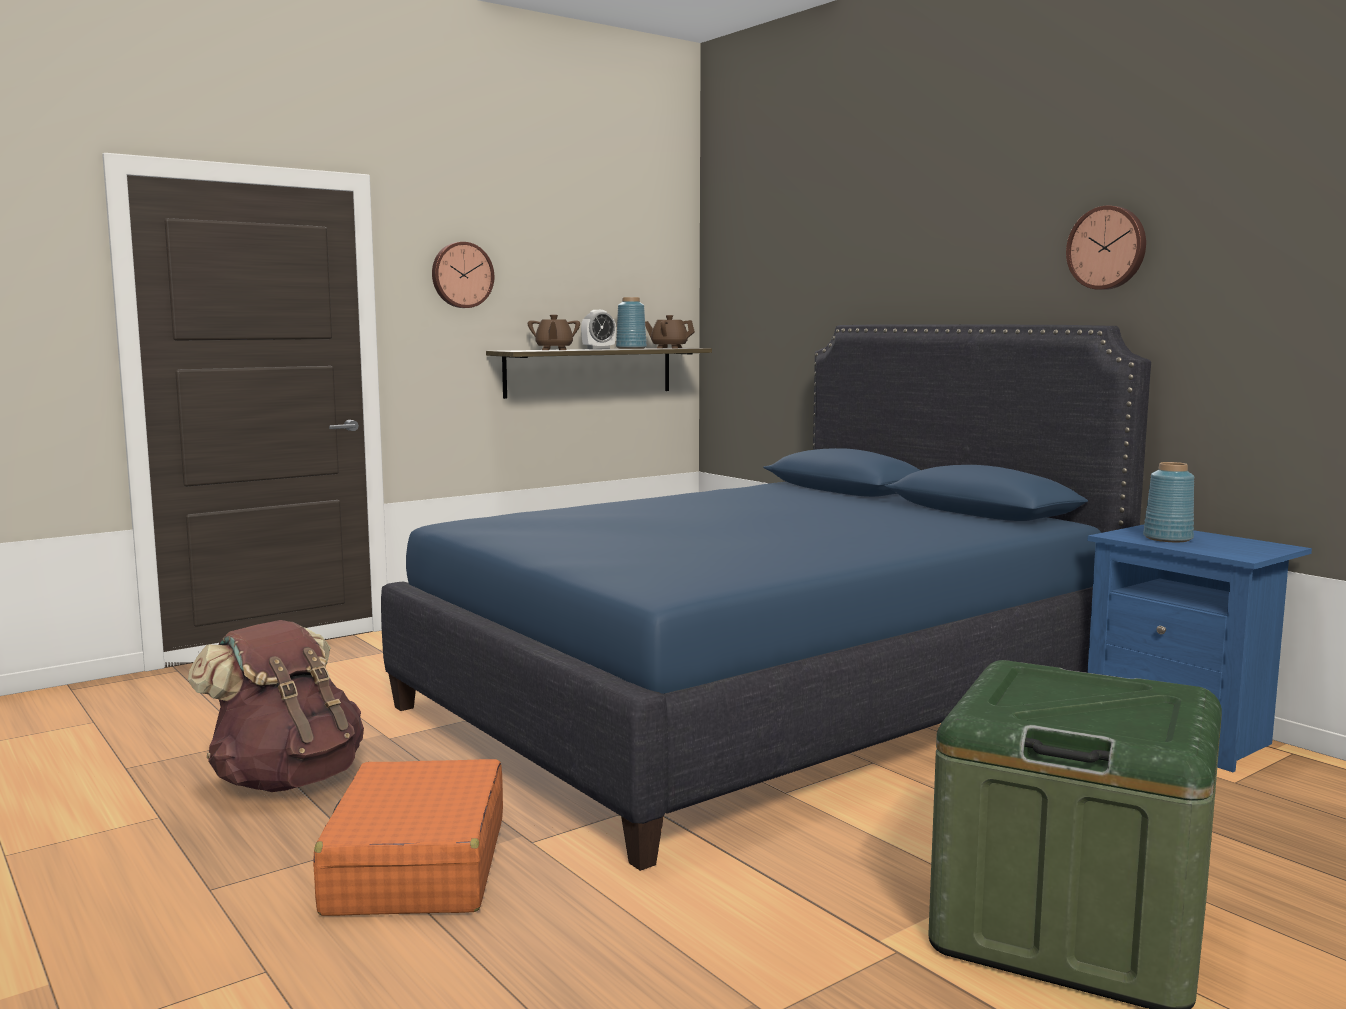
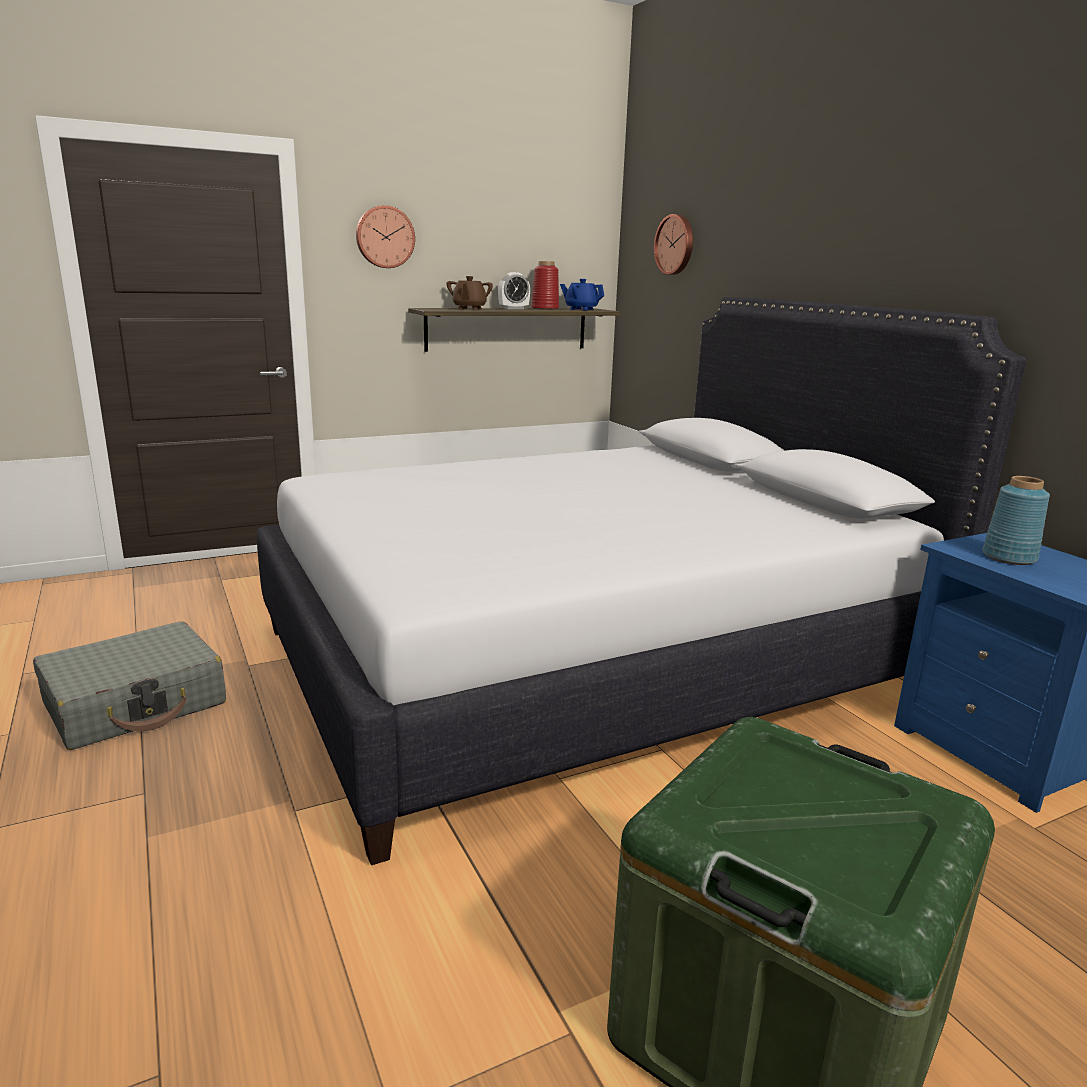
camera: 10 degrees right, 10 degrees up
(286, 780) = (136, 704): brown backpack -> grey suitcase
(416, 866) = (177, 826): orange suitcase -> none
(630, 348) = (544, 309): blue vase -> red vase
(669, 348) = (581, 309): brown teapot -> blue teapot
(758, 702) = (587, 660): blue bed -> white bed
(1108, 248) = (998, 228): wall clock -> wall clock (675, 244)

